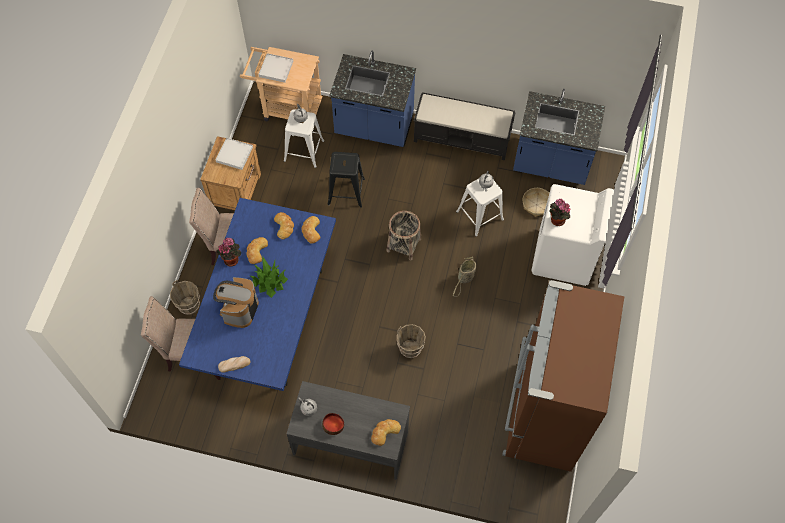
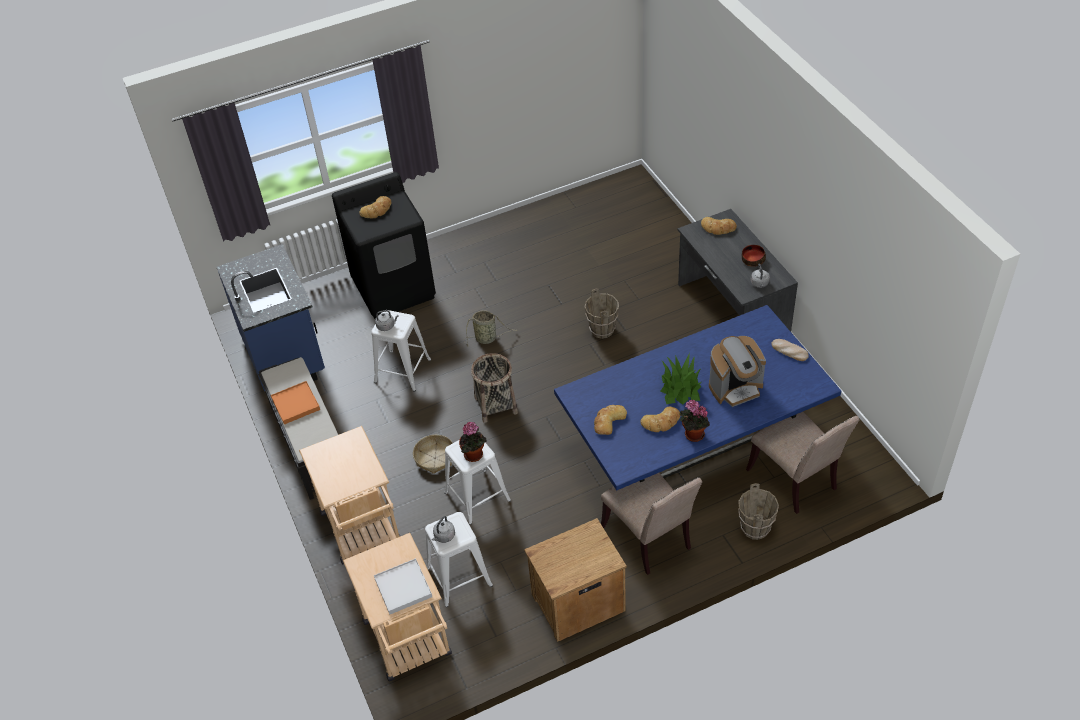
camera: 125 degrees left, 15 degrees down
(234, 154) = (559, 558): white tray -> none
(311, 231) = (590, 396): bread -> bread (377, 210)
(346, 191) = (477, 496): black stool -> white stool
(374, 127) = (363, 533): blue counter -> beige cart
(468, 113) = (295, 404): none -> orange tray
(536, 204) = (348, 338): basket -> basket (435, 458)
(543, 414) = (567, 219): brown fridge -> none
(556, 220) = (400, 220): potted plant -> potted plant (475, 456)
(563, 257) = (394, 288): white washing machine -> black washing machine

